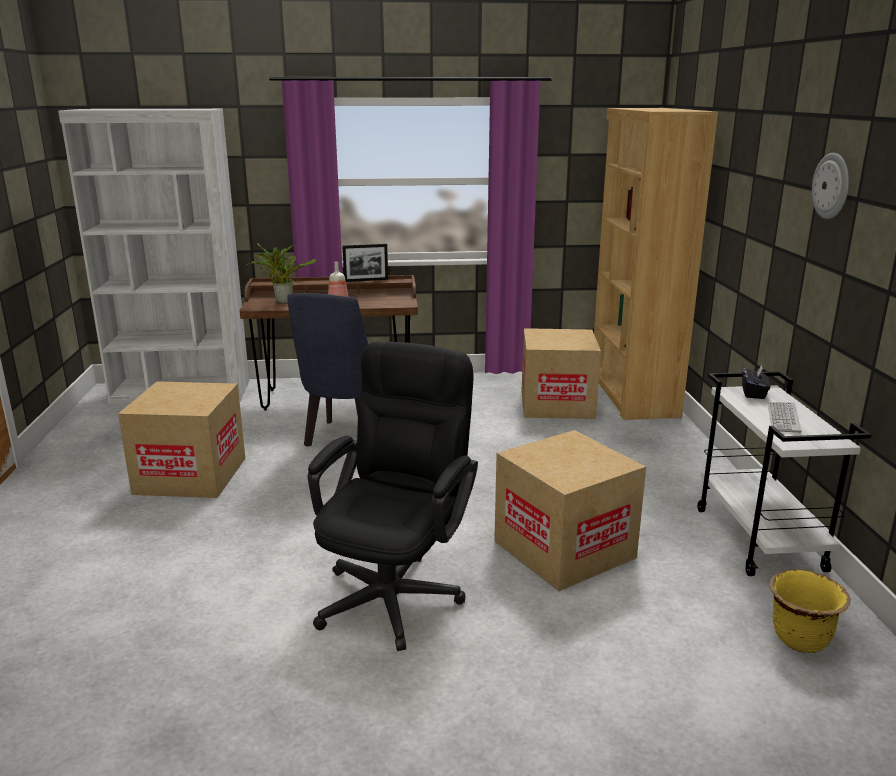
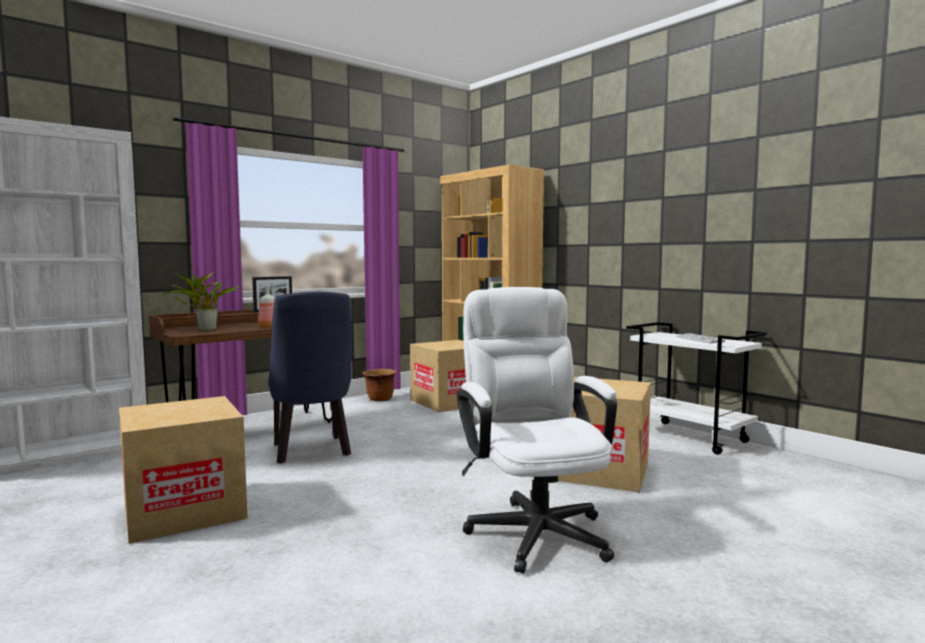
camera: 35 degrees left, 15 degrees down
(395, 590) = (534, 528): black office chair -> white office chair
(493, 383) = (380, 399): none -> brown planter
(754, 393) = (657, 334): black tissue box -> none
(800, 640) = (795, 474): yellow planter -> none
(832, 186) = (680, 191): wall clock -> none

